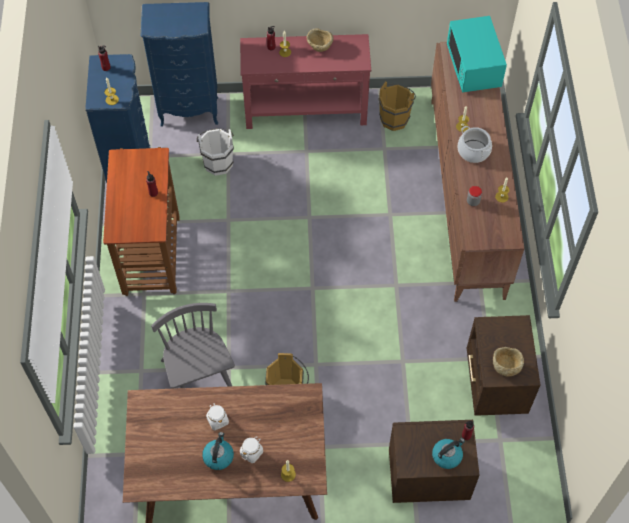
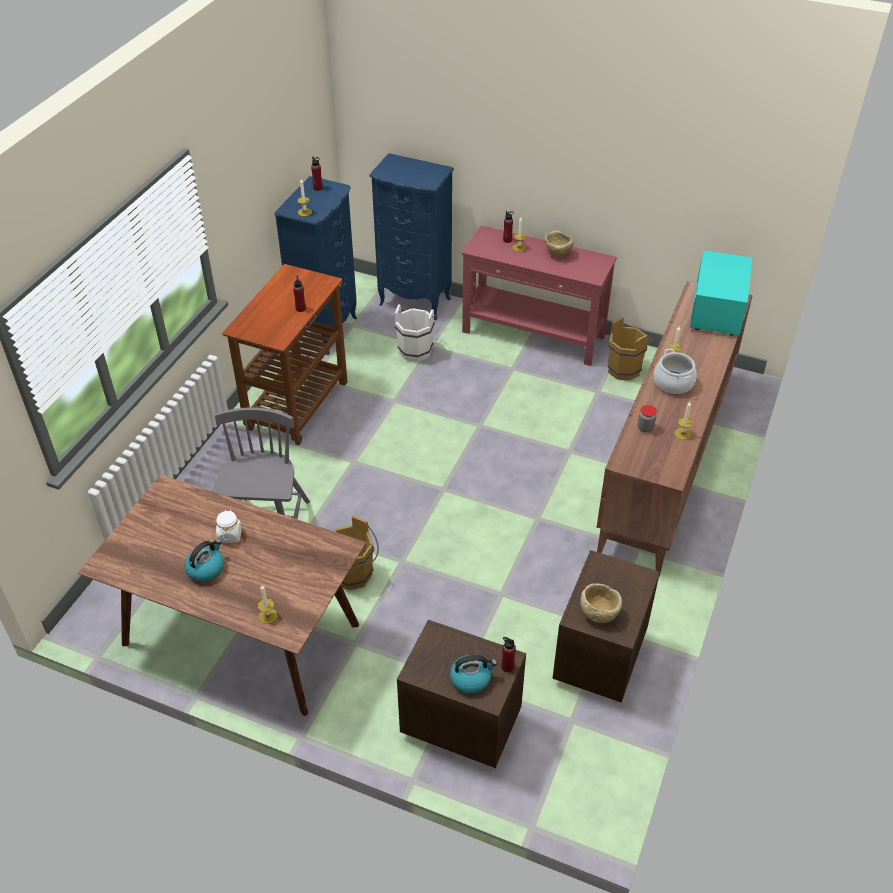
camera: 25 degrees right, 15 degrees down
(251, 452) = (243, 579): white jar -> none

